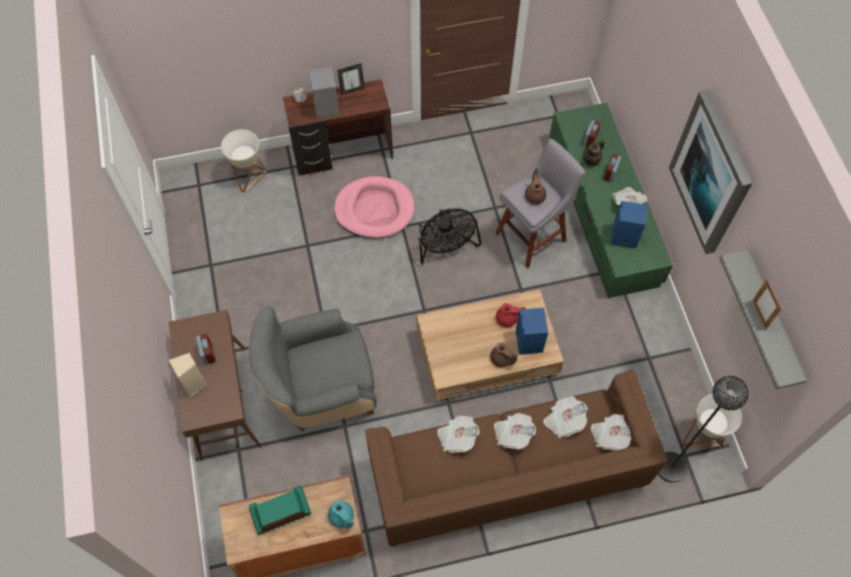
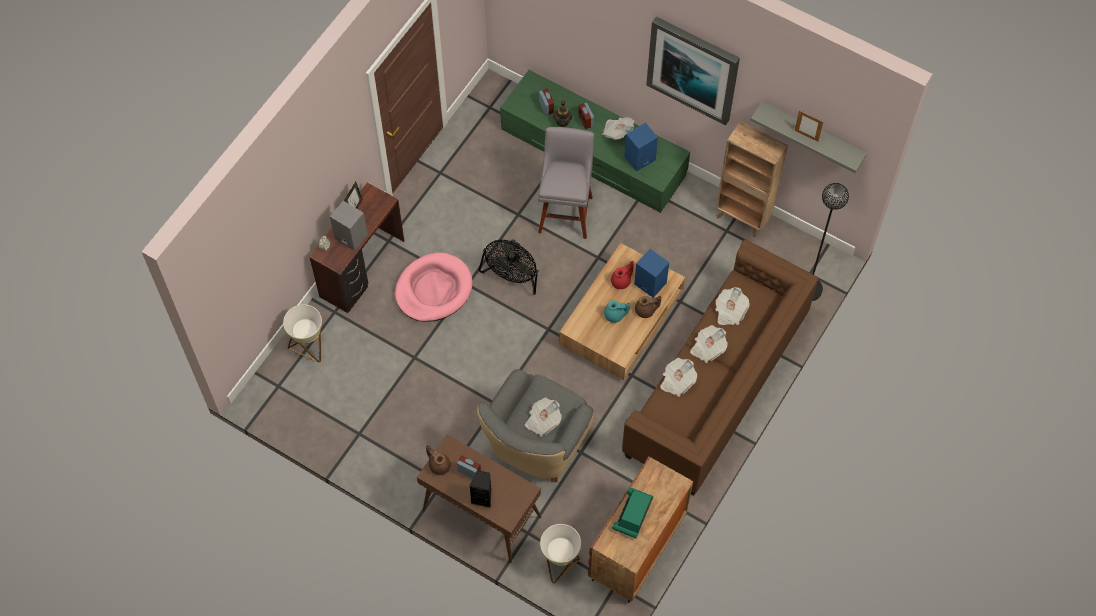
camera: 45 degrees left, 0 degrees up
(194, 383) = (483, 497): beige speaker -> black speaker
(342, 517) = (672, 483): turquoise teapot -> turquoise teapot (615, 315)
(443, 245) = (511, 273): black fan -> black fan turned 90 degrees clockwise
(535, 196) = (565, 178): brown teapot -> brown teapot (439, 465)
(610, 435) = (765, 295): newspaper -> newspaper (542, 421)
(673, 360) = (742, 218): none -> brown bookcase
(702, 434) = (807, 251): planter -> planter (560, 563)

